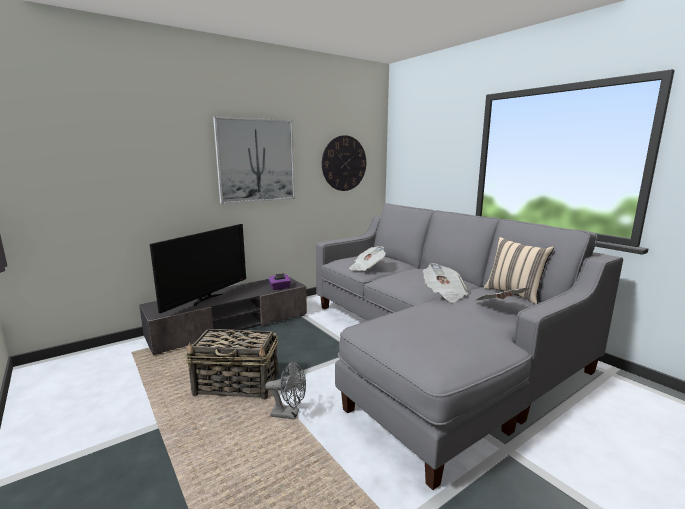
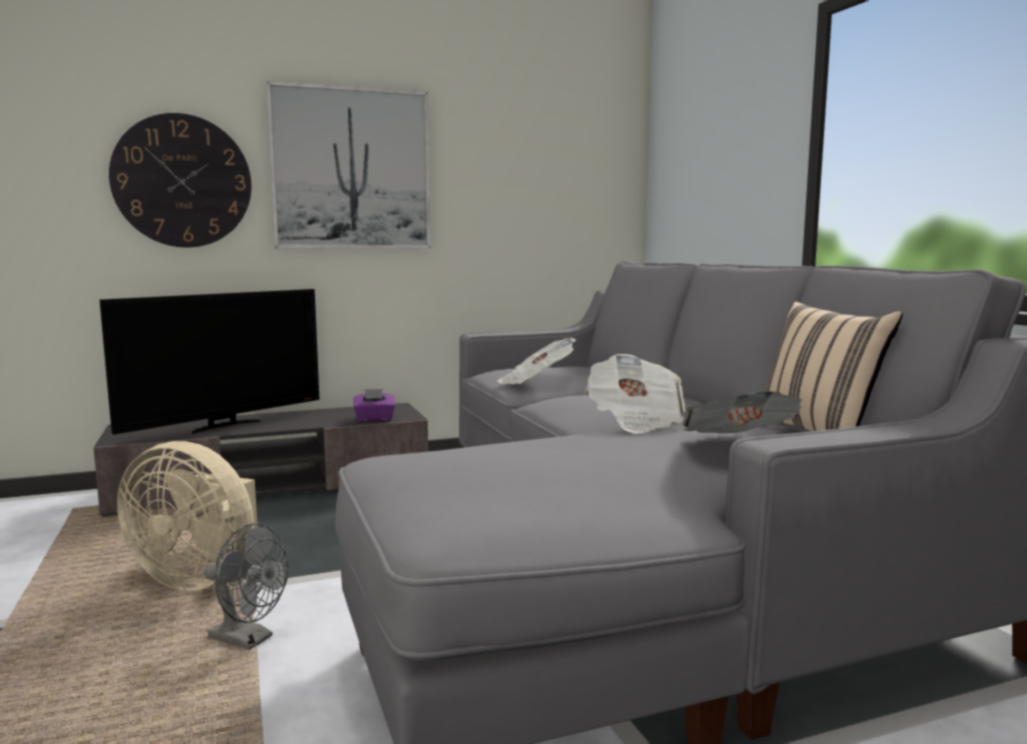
camera: 15 degrees right, 5 degrees down
(237, 384) = (200, 578): basket -> beige fan
(344, 163) = (545, 183): wall clock -> wall clock (182, 181)

